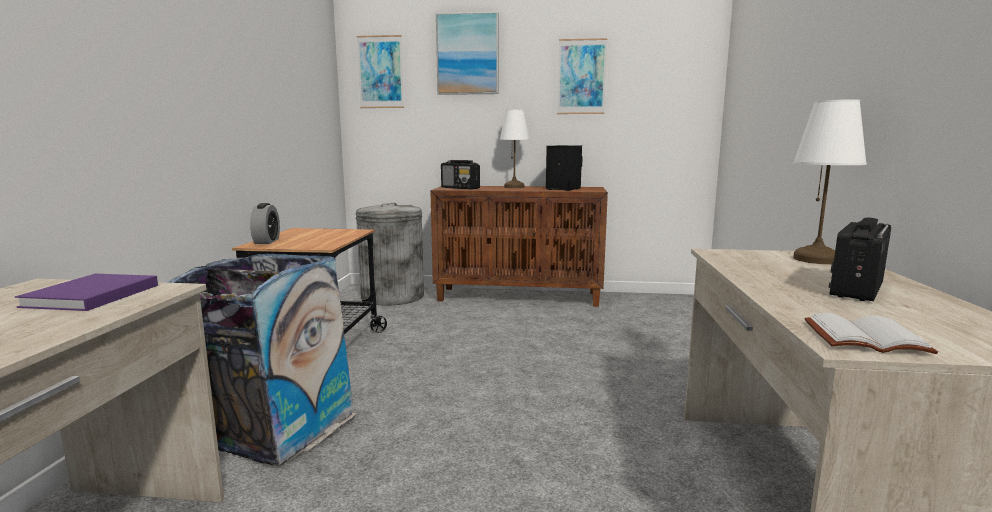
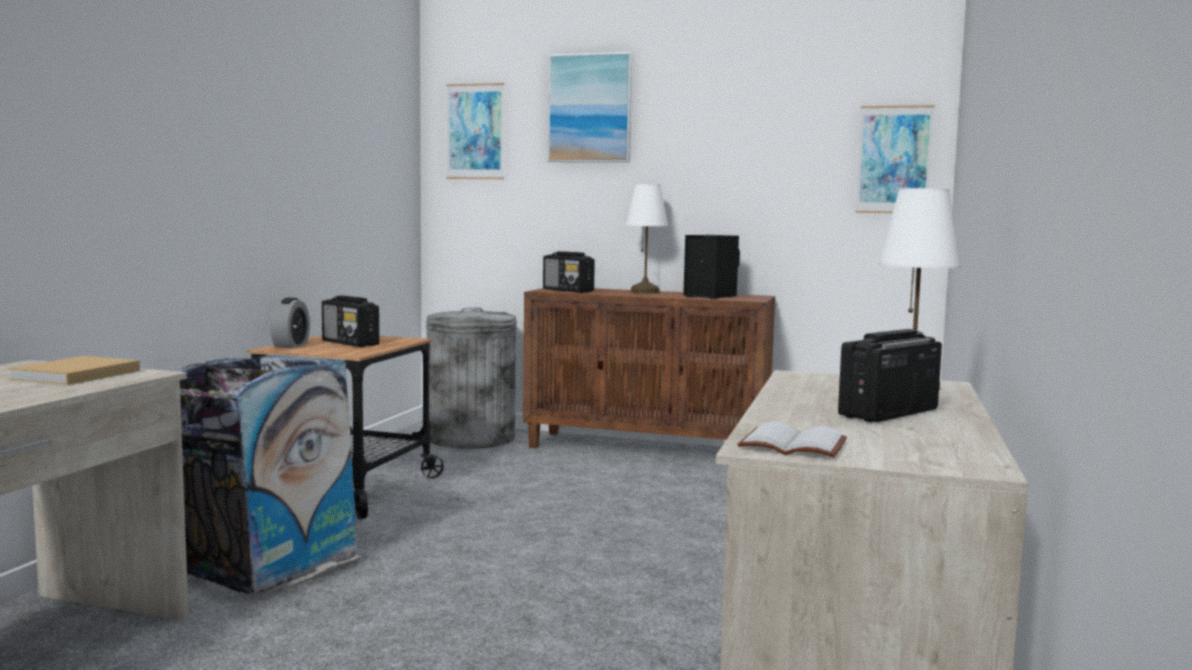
camera: 10 degrees right, 5 degrees down
(89, 296) = (73, 375): purple book -> beige book
(314, 237) = (350, 343): none -> radio
(581, 77) = (745, 139): picture -> picture (894, 160)

